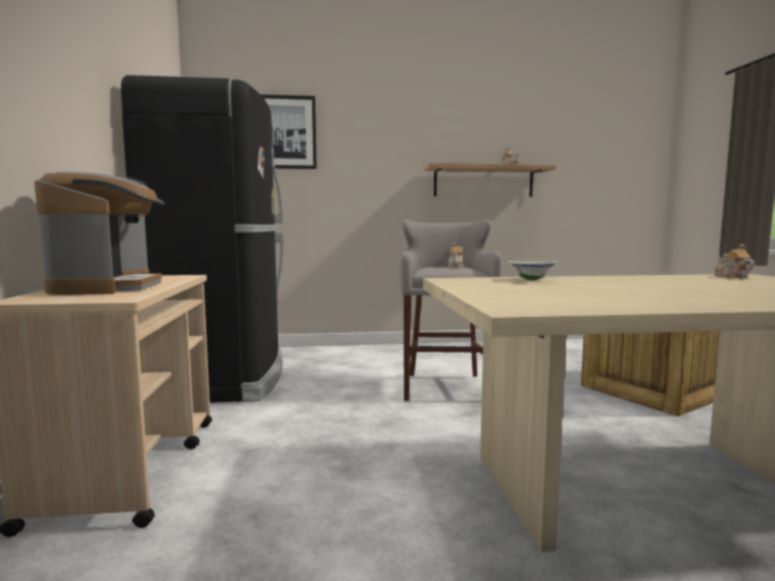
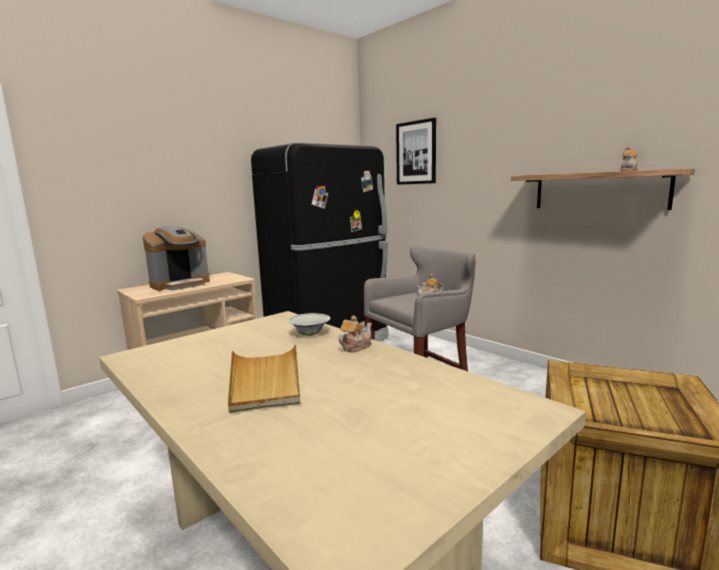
camera: 55 degrees right, 5 degrees up
(660, 292) = (265, 380): none -> beige tray
(730, 277) = (488, 399): teapot -> teapot (355, 347)

